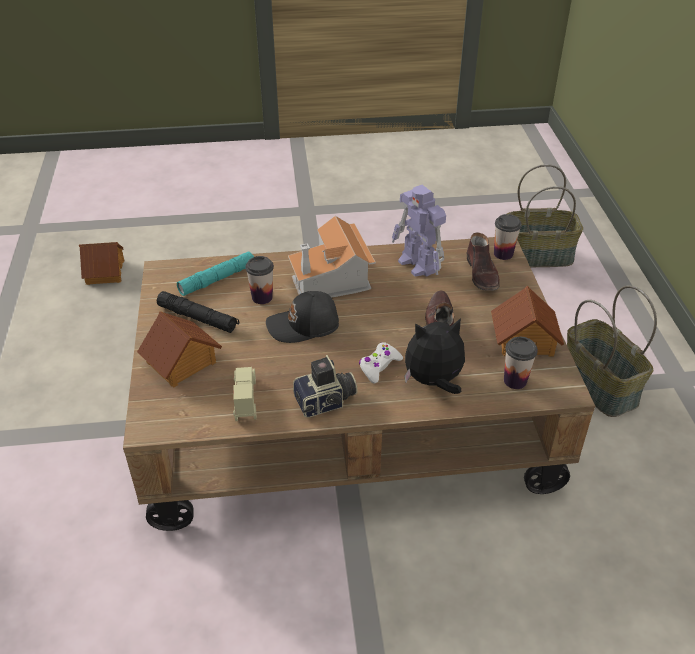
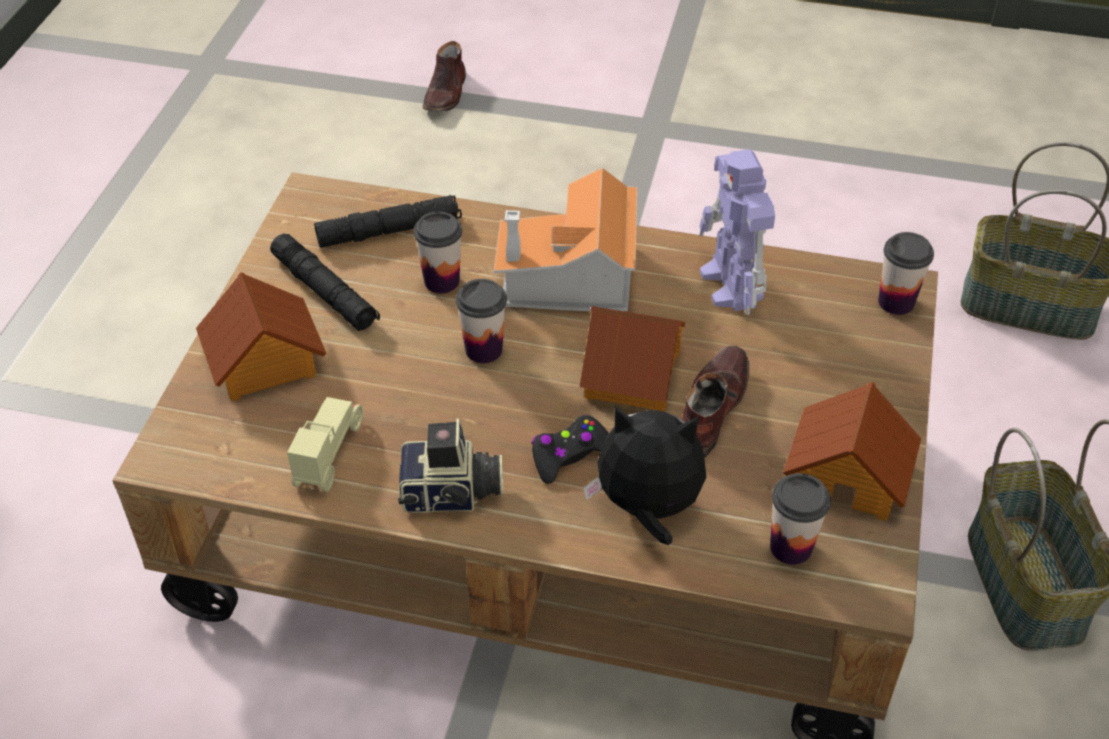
camera: 20 degrees right, 5 degrees up
(104, 272) = (286, 163): toy house -> toy house (630, 373)
(218, 279) = (389, 231): turquoise flashlight -> black flashlight
(304, 326) = (484, 350): black cap -> cup
(379, 366) = (570, 455): white game controller -> black game controller
(482, 274) = (837, 331): brown shoe -> brown shoe (446, 93)

